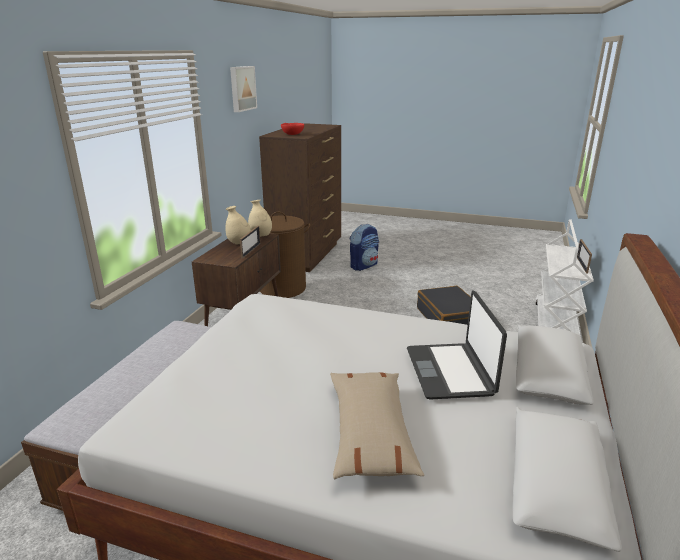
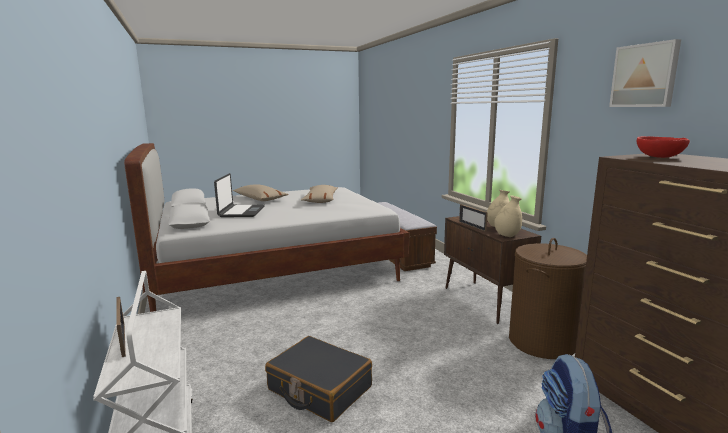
camera: 140 degrees right, 10 degrees down
(276, 364) = (321, 200): none -> beige pillow
(450, 371) = (241, 211): laptop -> laptop turned 45 degrees clockwise

